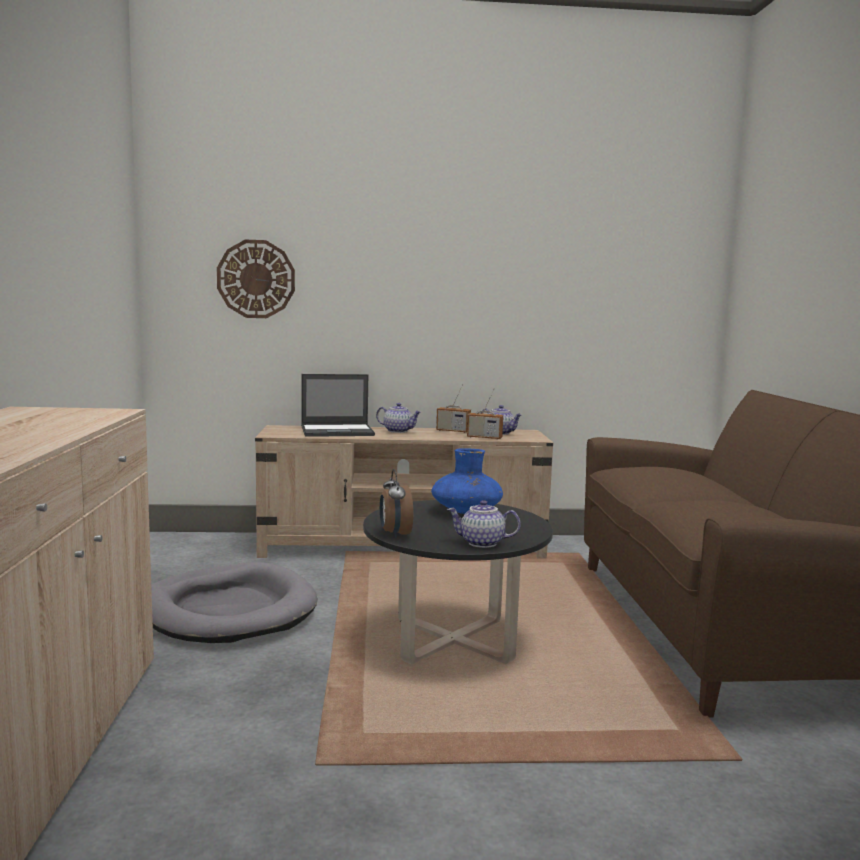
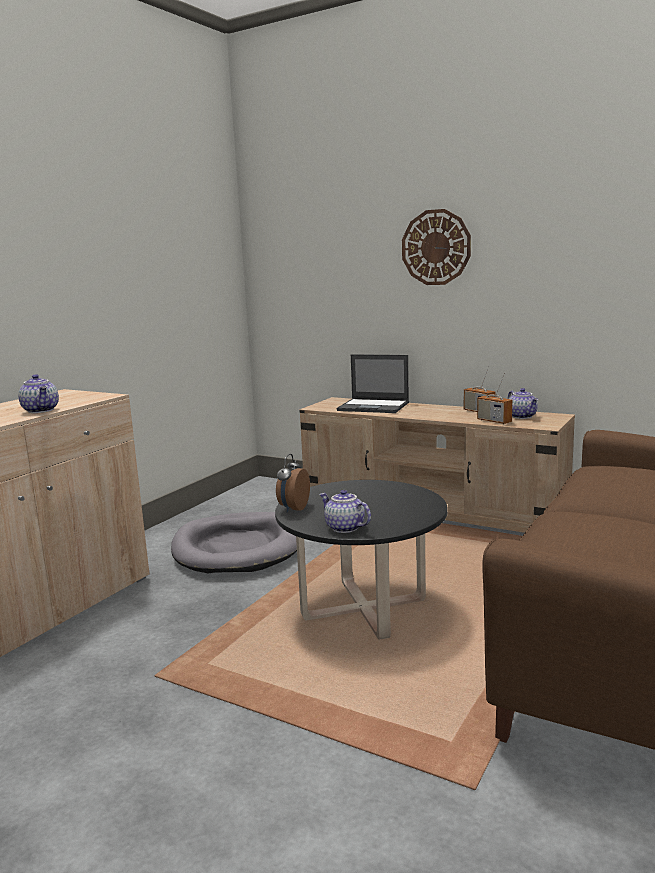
camera: 35 degrees right, 5 degrees up
(256, 279) = (322, 271): wall clock -> wall clock (436, 247)
(398, 431) = (427, 409): teapot -> teapot (42, 410)
(466, 511) = (388, 495): blue vase -> none

